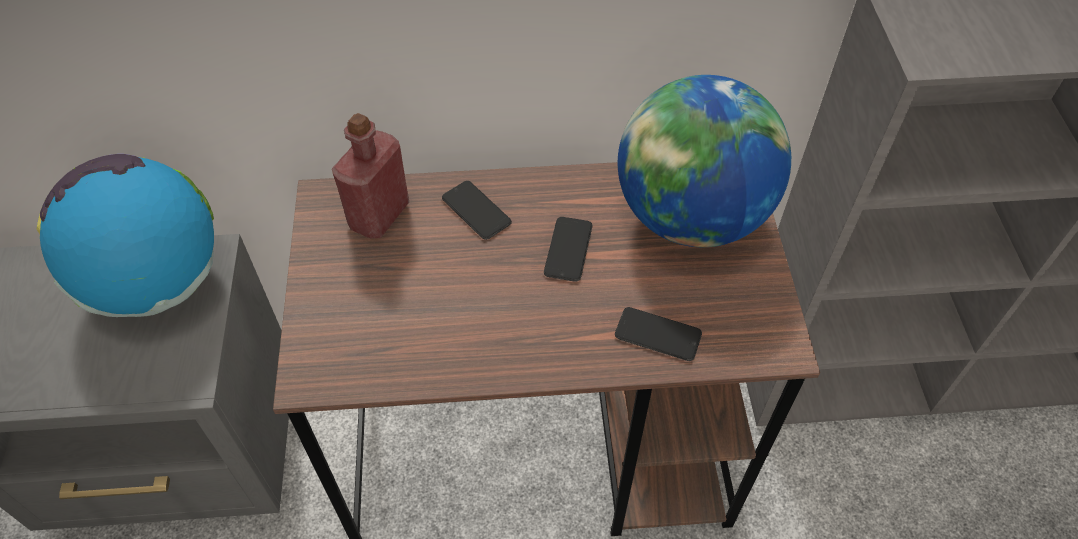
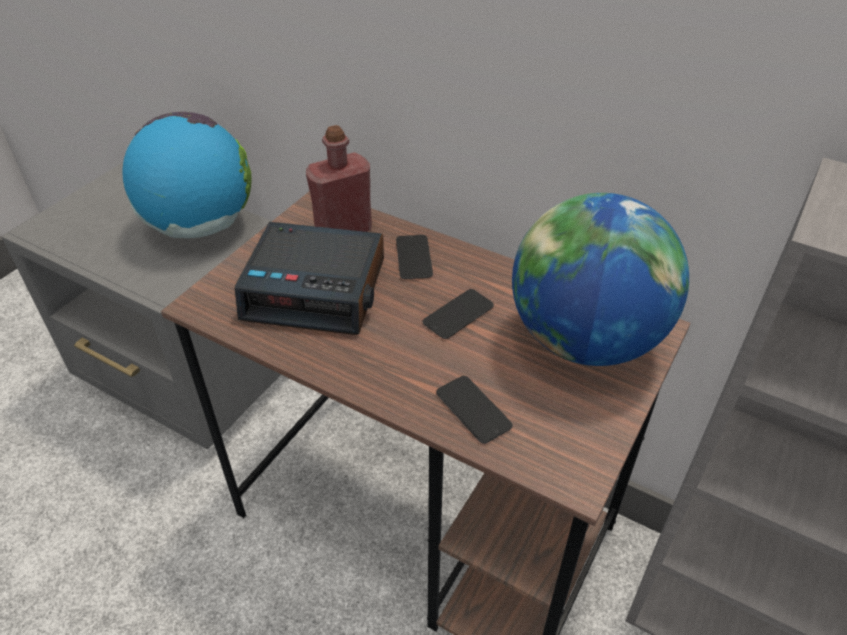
camera: 35 degrees right, 10 degrees down
(414, 295) = (317, 289): none -> alarm clock

